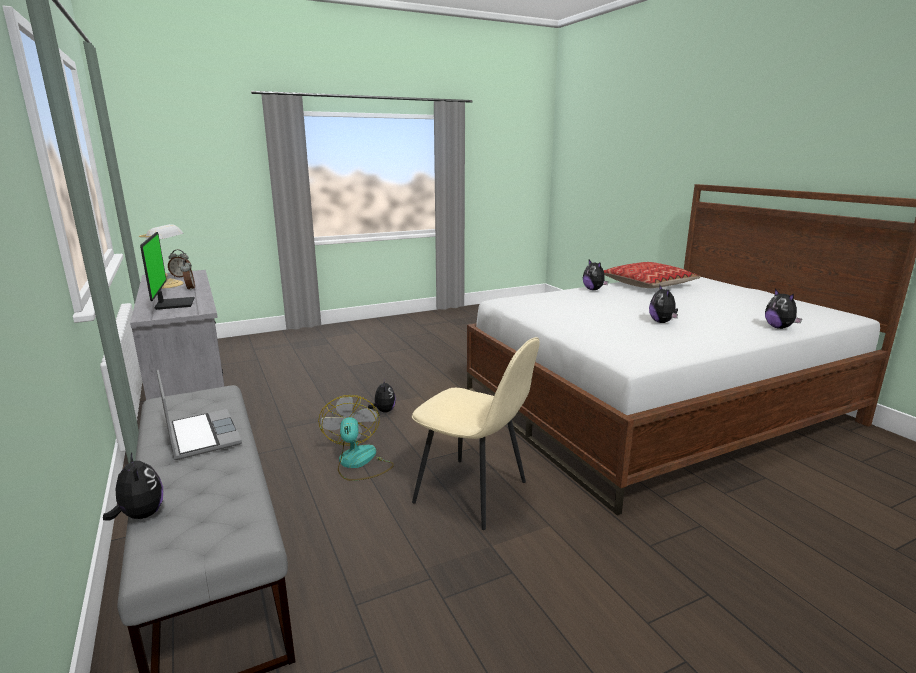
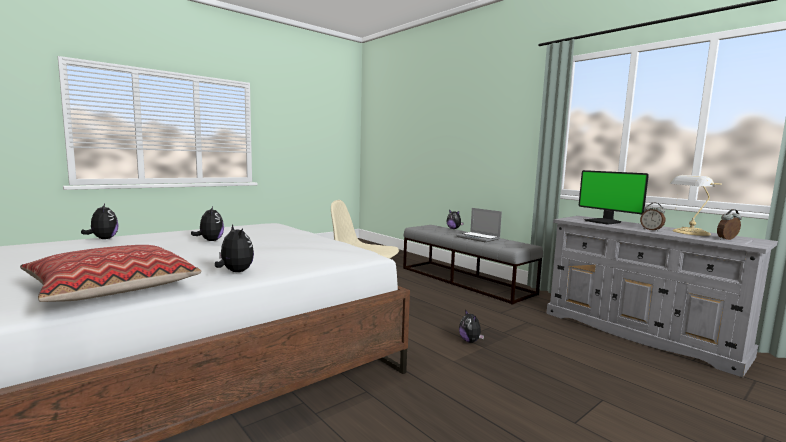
camera: 165 degrees right, 10 degrees down
(358, 463) = (444, 308): fan -> none

